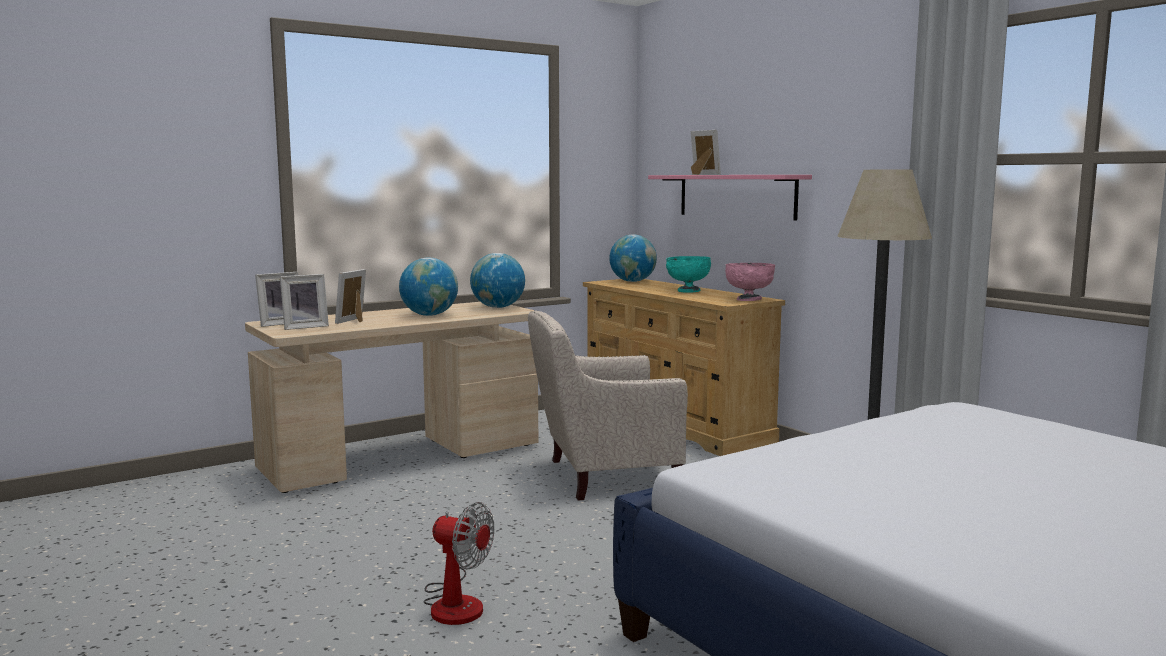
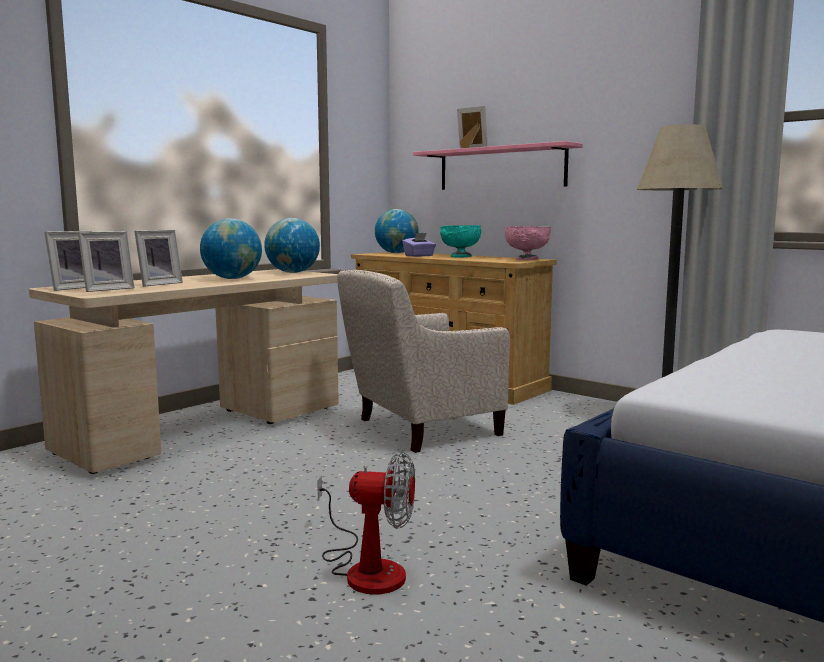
camera: 15 degrees left, 0 degrees up
(355, 321) = (158, 284): picture frame -> picture frame turned 150 degrees counterclockwise
(647, 288) = (419, 256): none -> purple tissue box

